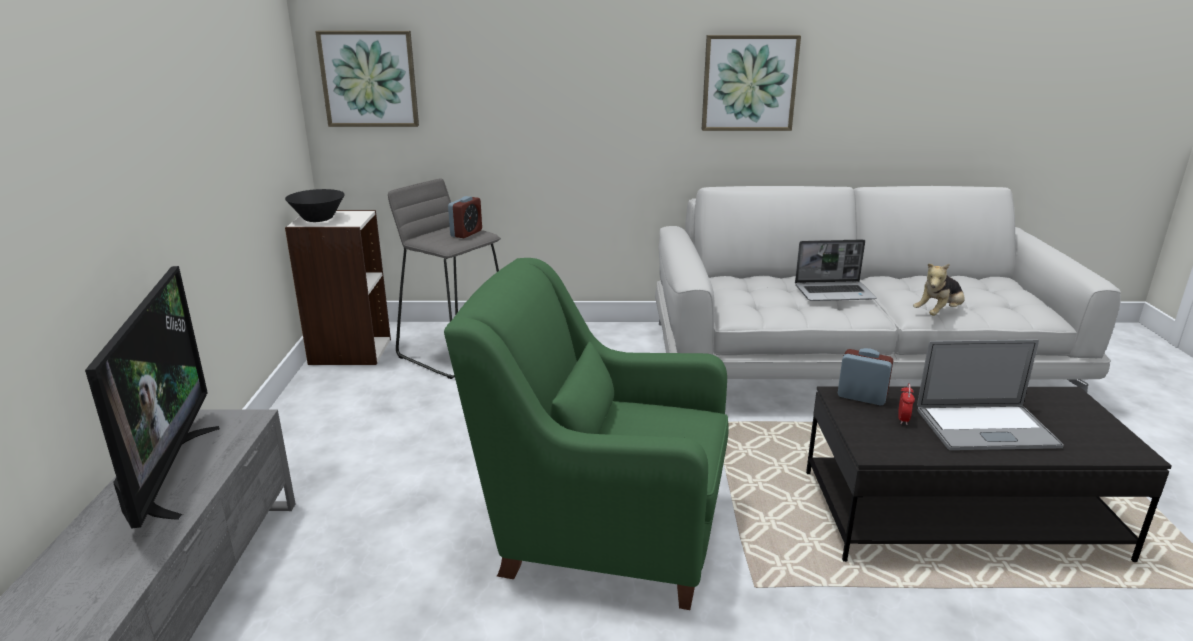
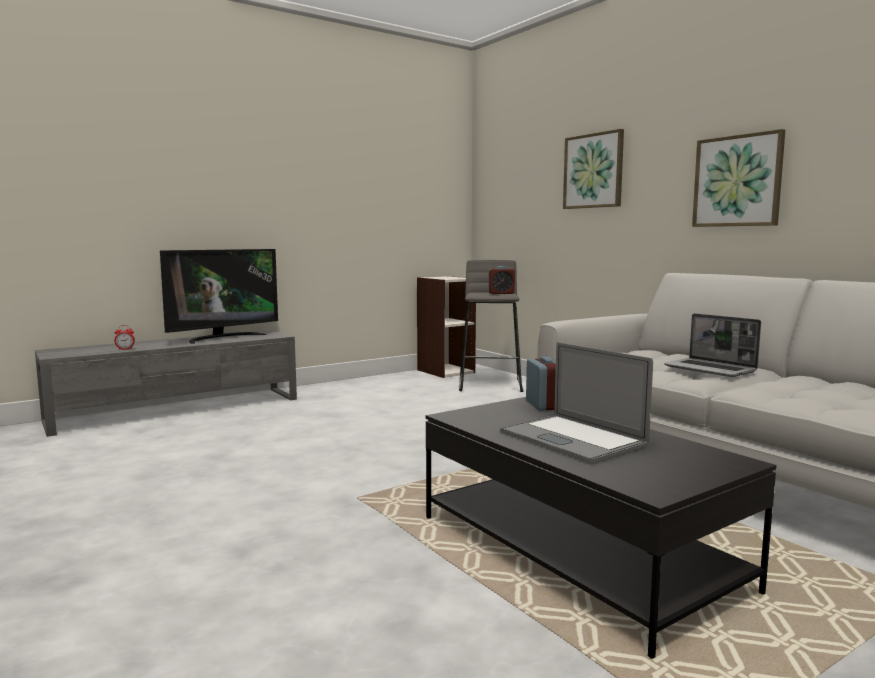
camera: 55 degrees right, 15 degrees down
(318, 219) = (439, 277): black bowl -> none
(369, 79) = (499, 196): picture -> picture (593, 171)
(601, 530) = (361, 451): green armchair -> none
(903, 419) = (527, 417): alarm clock -> alarm clock (125, 349)
(938, 313) = (776, 397): plush toy -> none

